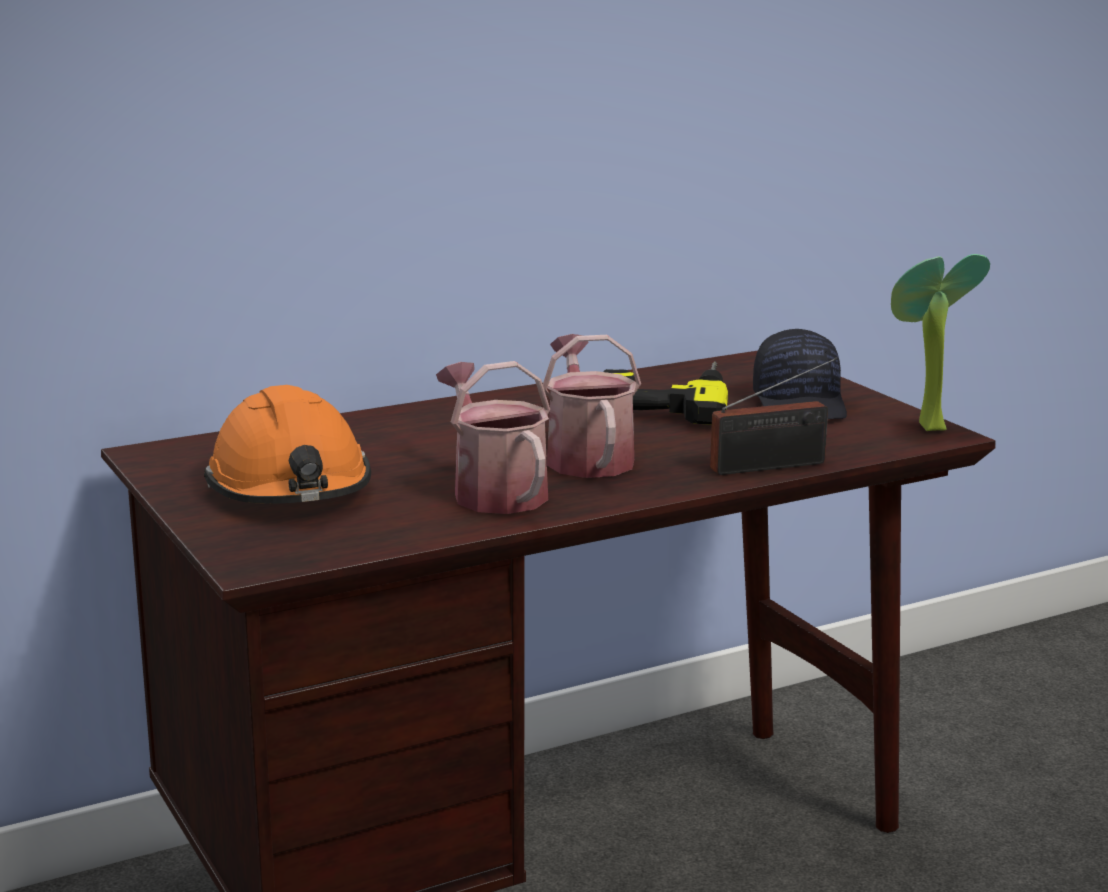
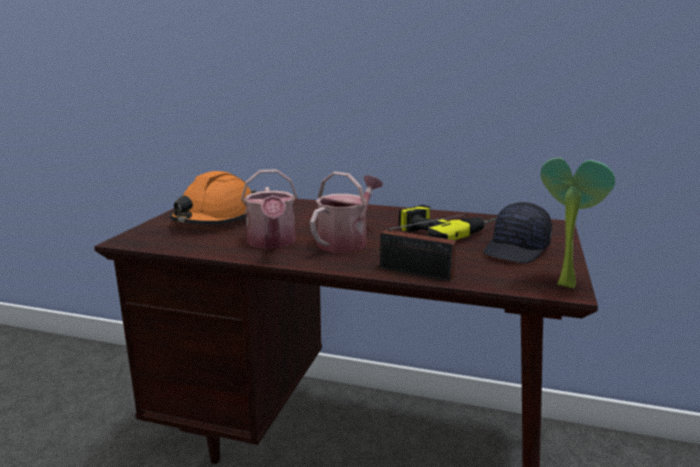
camera: 45 degrees right, 0 degrees up
(494, 491) = (272, 243): watering can -> watering can turned 150 degrees clockwise

